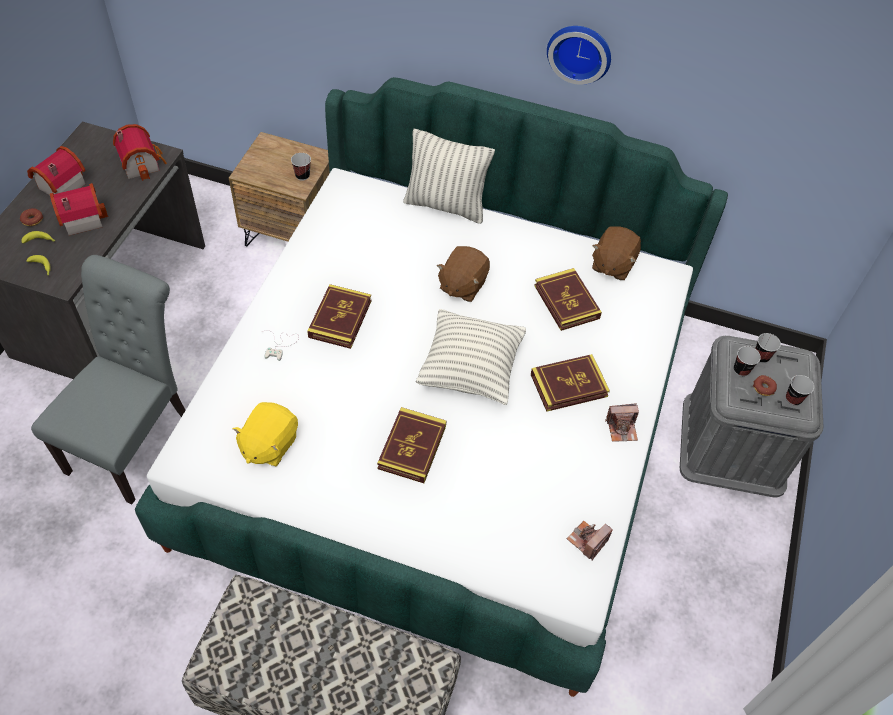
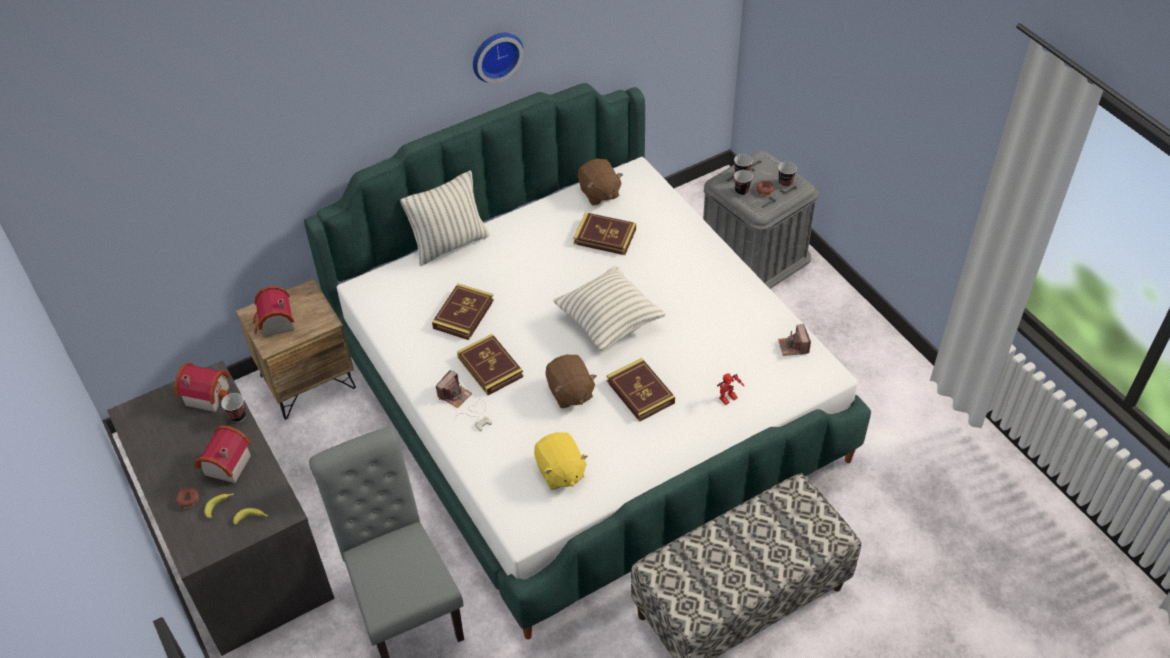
camera: 45 degrees left, 5 degrees down
(59, 186) = (168, 462): toy house -> toy house (275, 324)
(302, 175) = (315, 312): cup -> cup (238, 416)
(462, 285) = (532, 281): brown plush toy -> brown plush toy (570, 392)
(468, 526) = (728, 400): none -> toy robot
(568, 385) = (672, 280): book -> book (463, 314)
(622, 428) = (730, 276): camera -> camera (454, 395)

